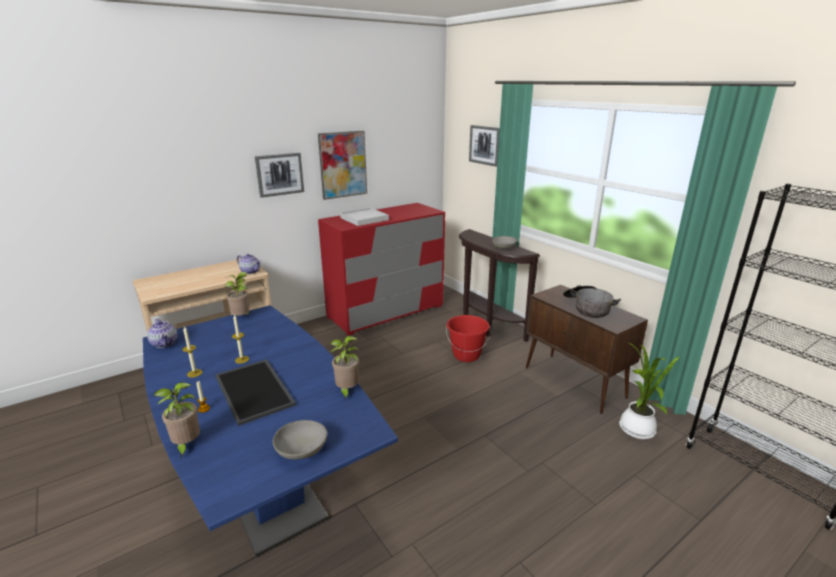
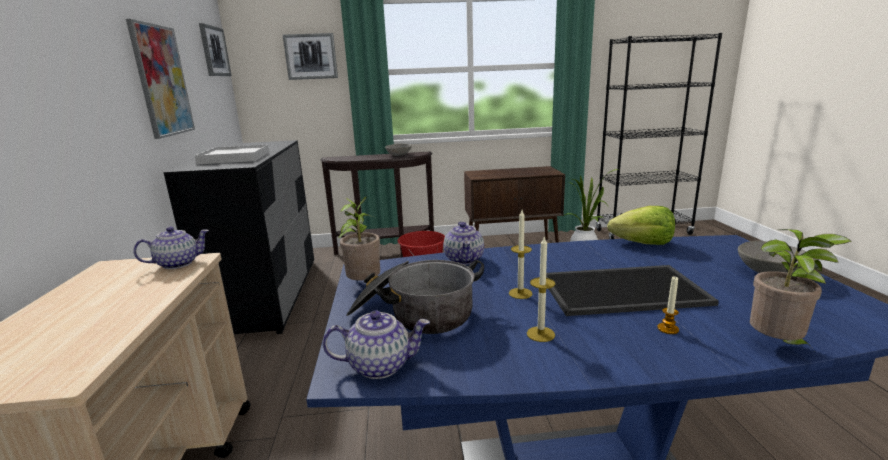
camera: 60 degrees left, 5 degrees down
(279, 174) = (96, 88): picture -> picture (214, 51)
(287, 334) = (464, 259): none -> teapot
(347, 391) = (643, 243): potted plant -> lettuce
(386, 312) = (268, 295): red dresser -> black dresser
(587, 308) = (516, 172): cooking pot -> cooking pot (414, 315)

